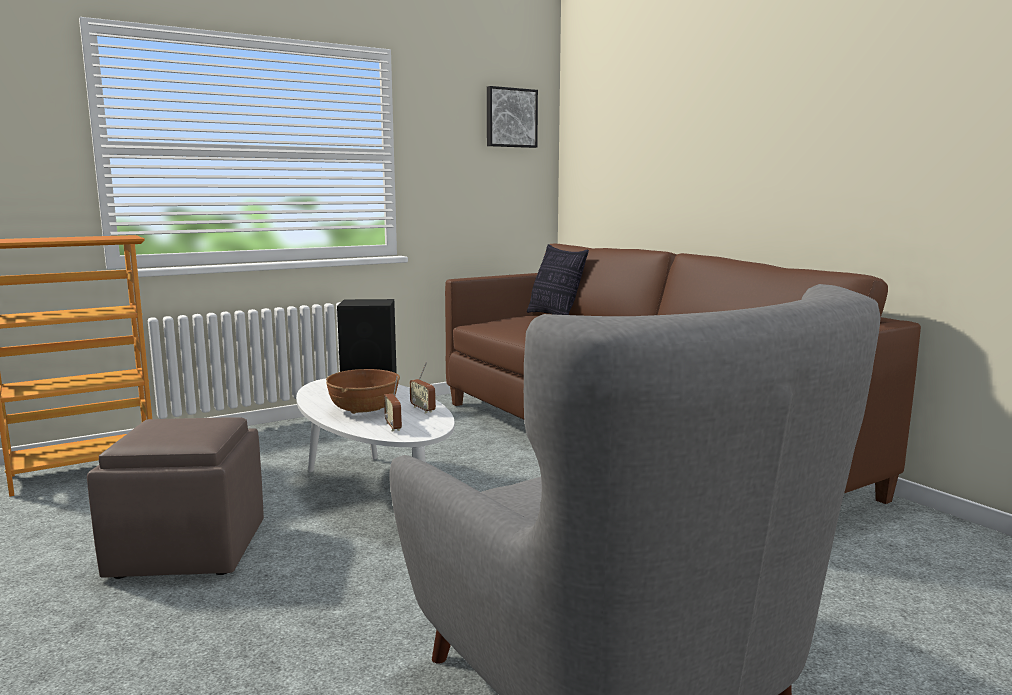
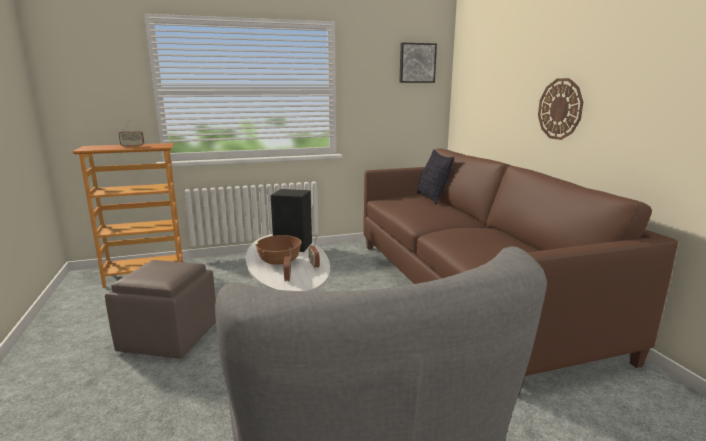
camera: 15 degrees right, 5 degrees up
(69, 238) = (132, 146): none -> radio
(739, 172) = (560, 109): none -> wall clock

